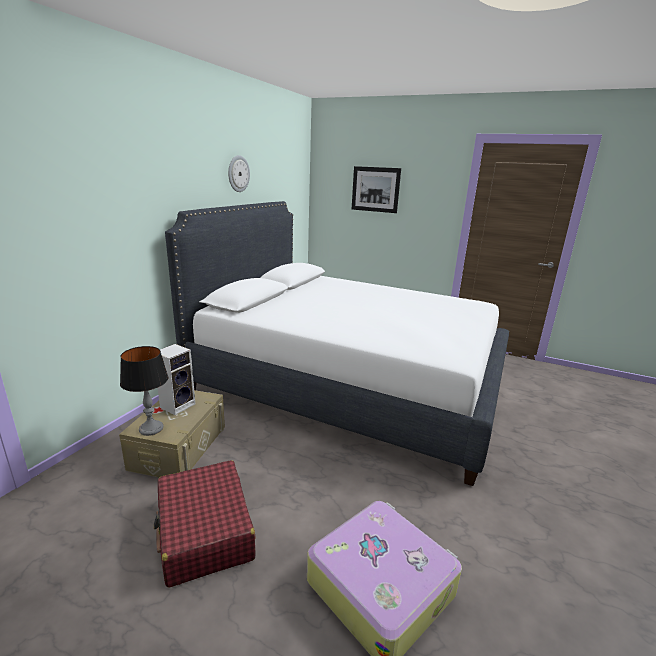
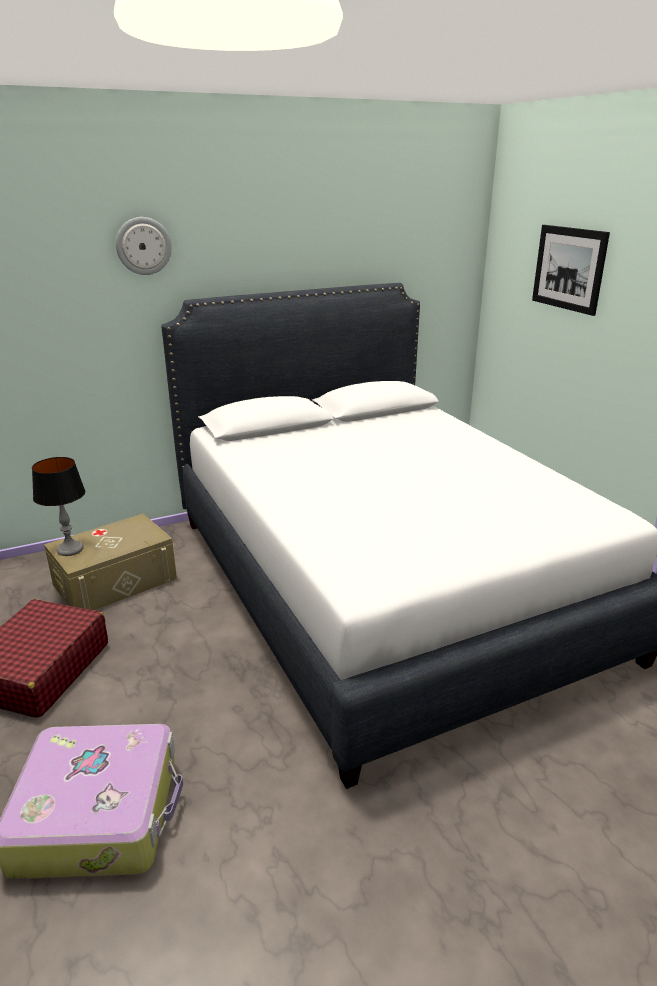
camera: 40 degrees right, 5 degrees up
(178, 405) = (120, 534): speaker -> none
(238, 173) = (307, 244): wall clock -> wall clock (143, 246)

